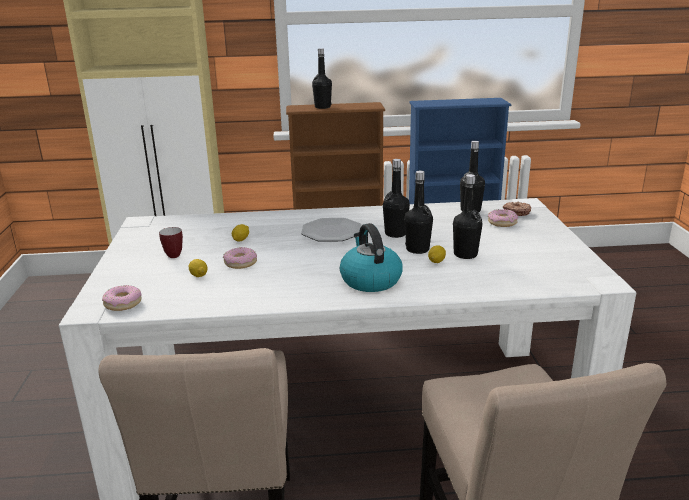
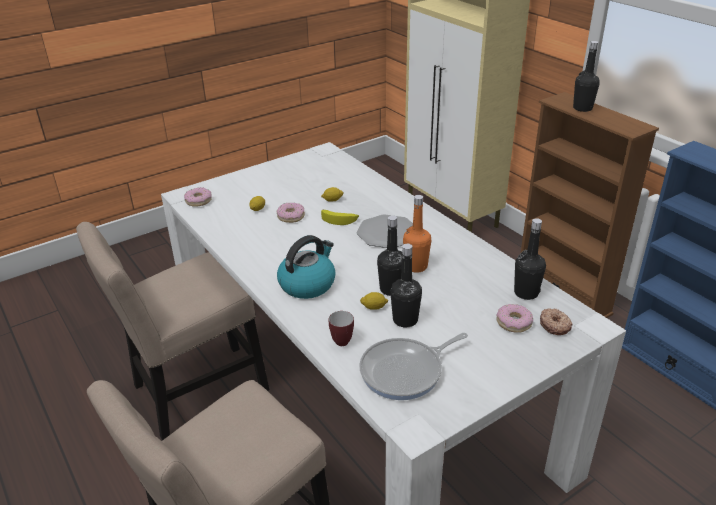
camera: 60 degrees right, 10 degrees up
(172, 255) = (281, 186): mug -> mug (343, 340)
(281, 244) = (340, 220): none -> banana
(395, 234) = (416, 266): black bottle -> orange bottle
(532, 270) = (405, 372): none -> frying pan

